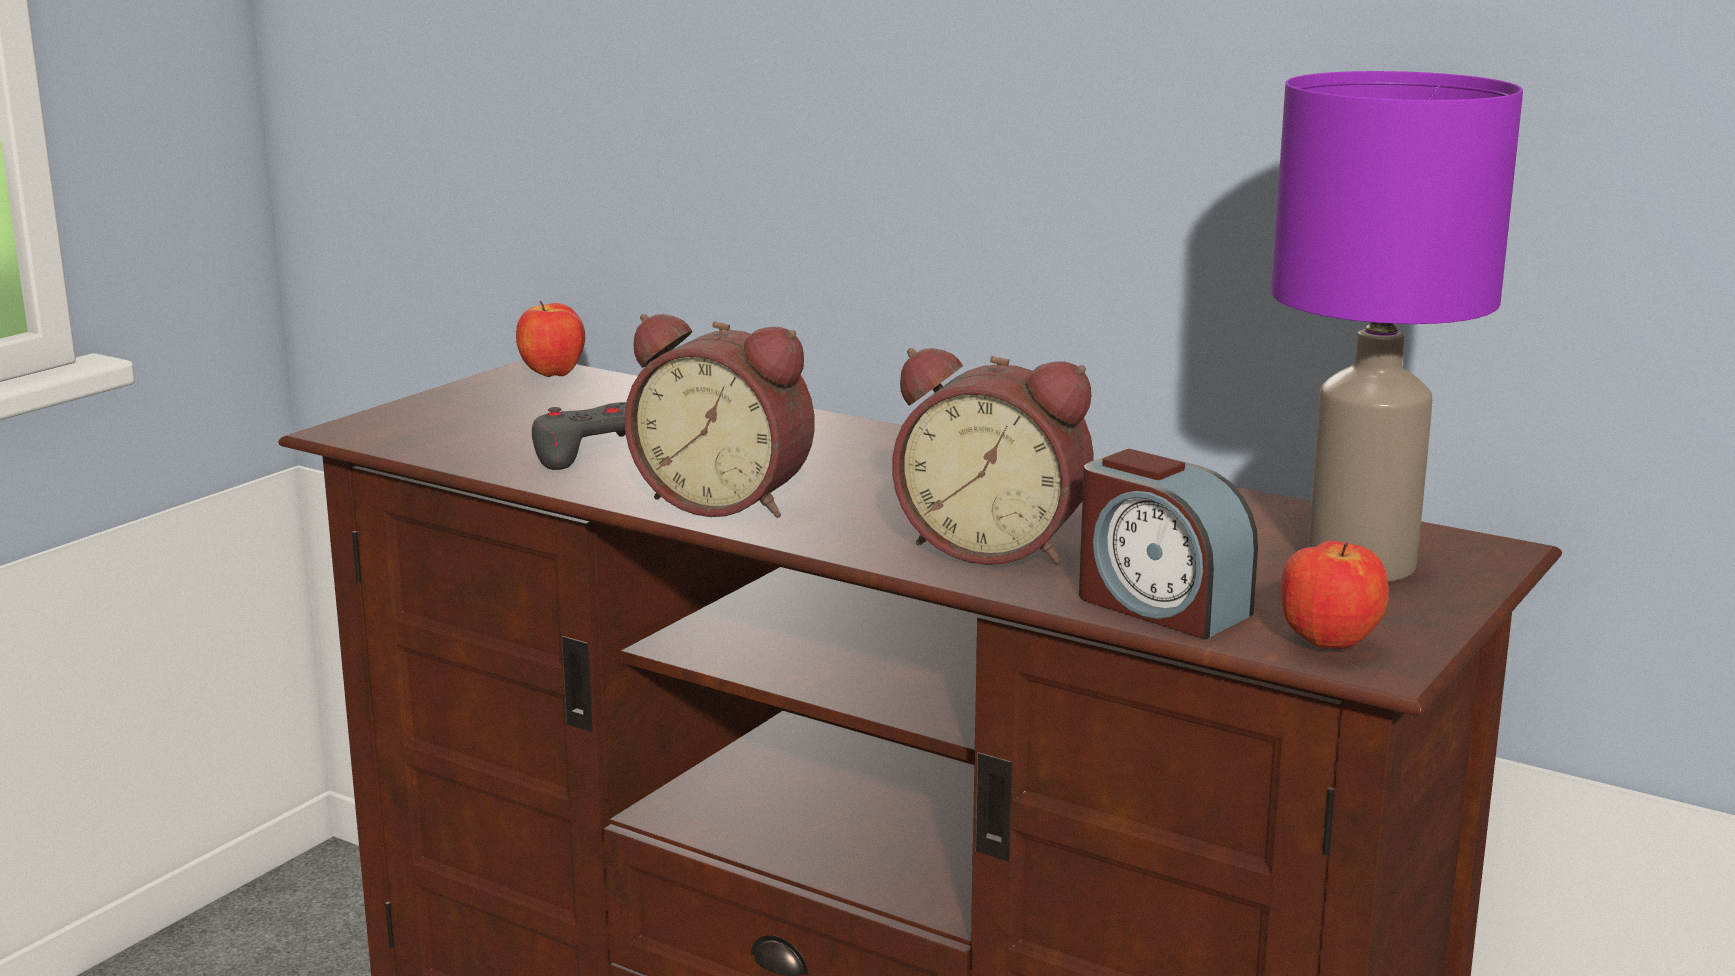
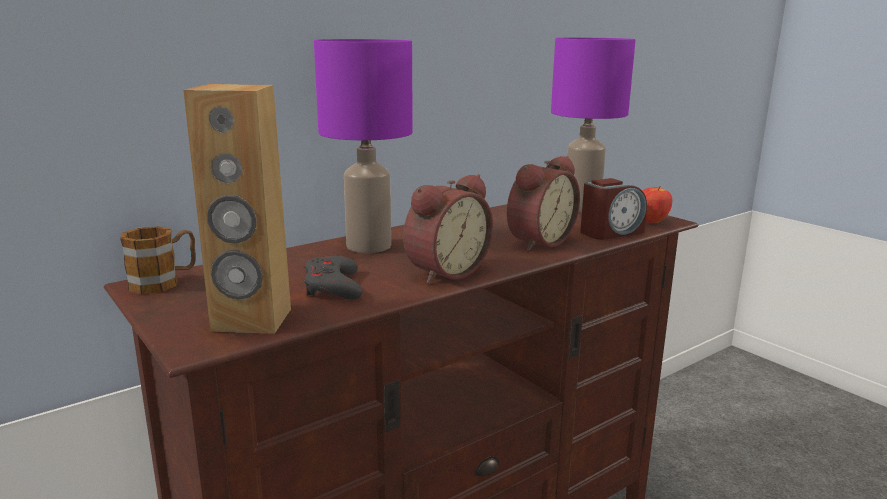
camera: 70 degrees left, 0 degrees up
(441, 436) = (251, 320): none -> brown speaker
(552, 375) = (164, 282): apple -> mug
(822, 438) = (368, 246): none -> purple table lamp

